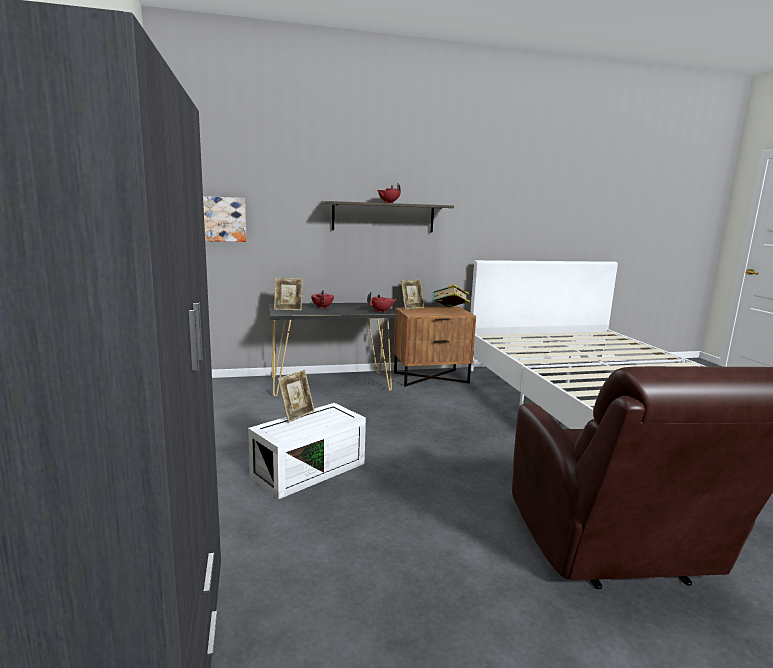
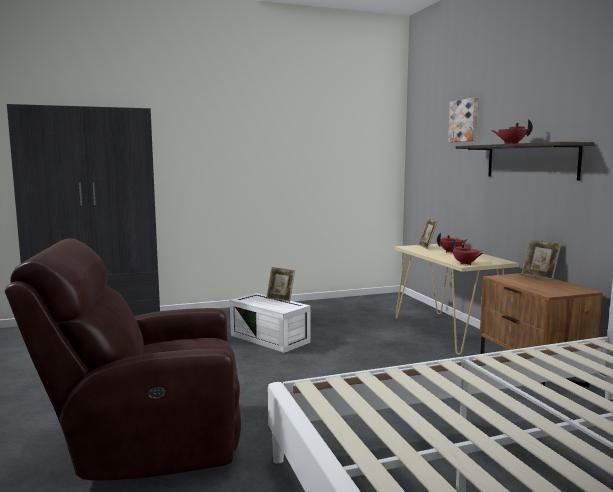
camera: 85 degrees right, 5 degrees down
(223, 219) = (429, 166): picture -> picture (464, 120)
(331, 384) = (448, 332): black console table -> beige console table
(449, 310) = (561, 288): book -> none

